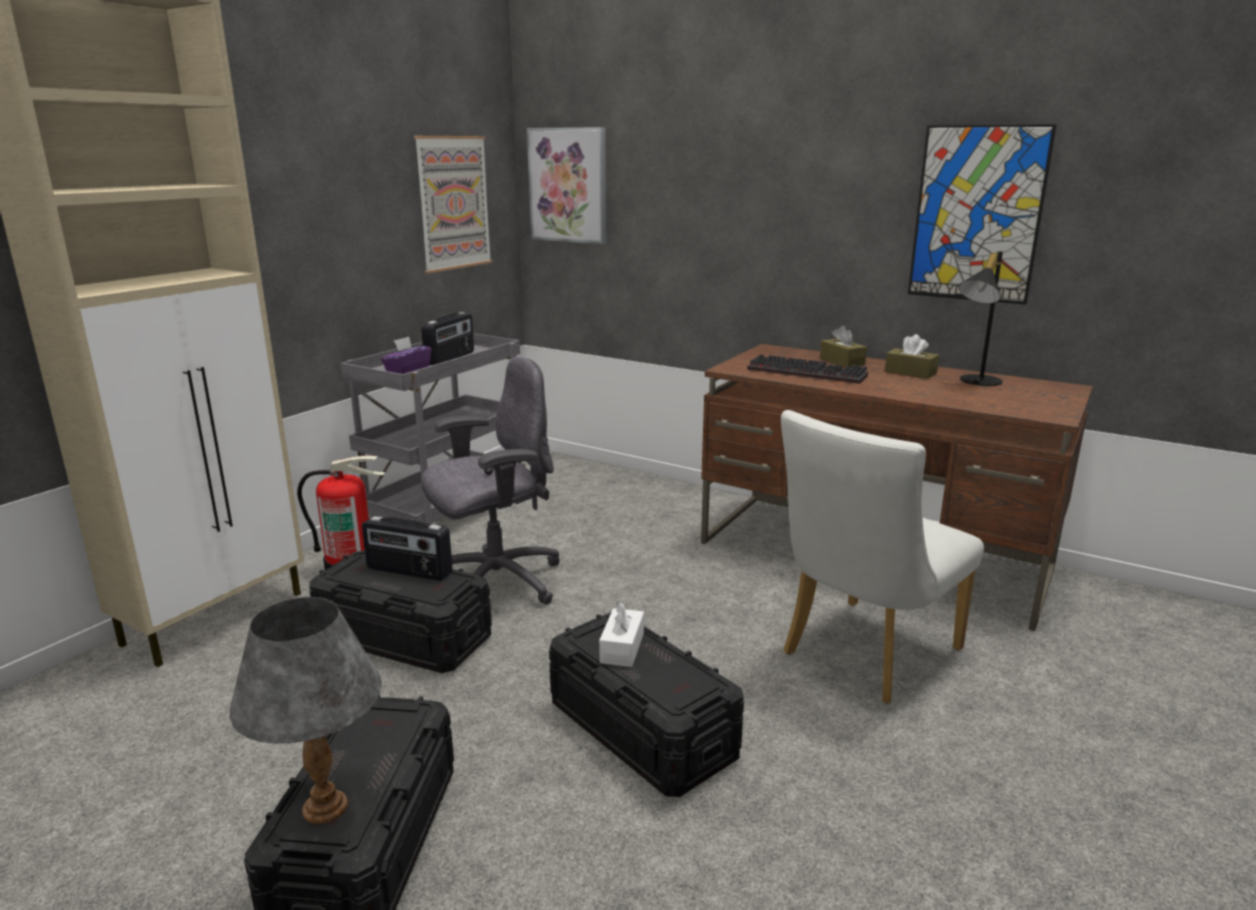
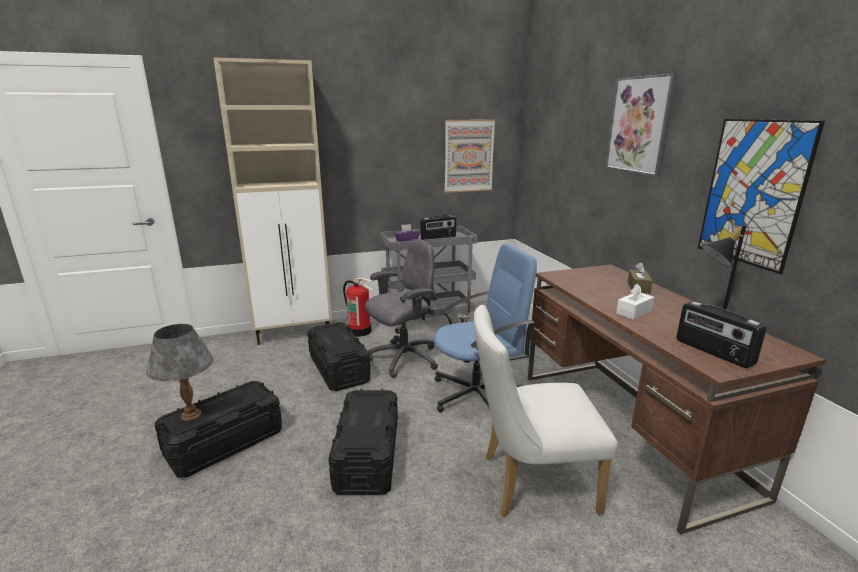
camera: 40 degrees right, 0 degrees up
(409, 571) = (343, 337): radio -> radio (713, 352)
(495, 582) = (403, 359): grey office chair -> grey office chair turned 45 degrees counterclockwise
(568, 185) = (538, 149): picture -> picture (640, 125)
(622, 648) = (367, 408): white tissue box -> white tissue box (634, 312)
(668, 586) = (477, 395): none -> blue office chair
(809, 372) = (597, 289): keyboard -> none
(910, 372) = (673, 306): brown tissue box -> none

